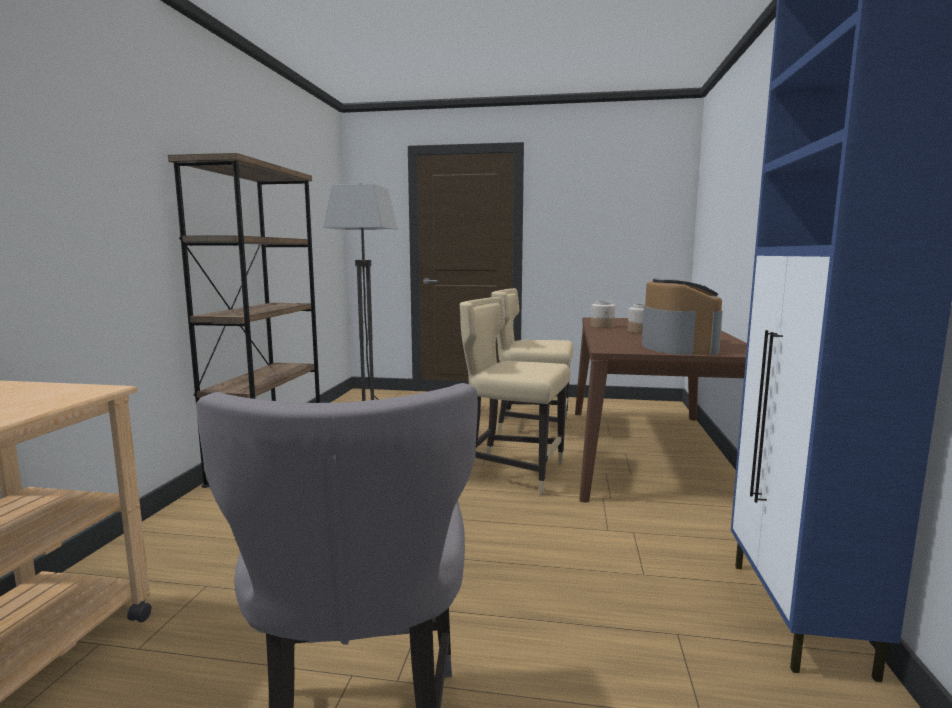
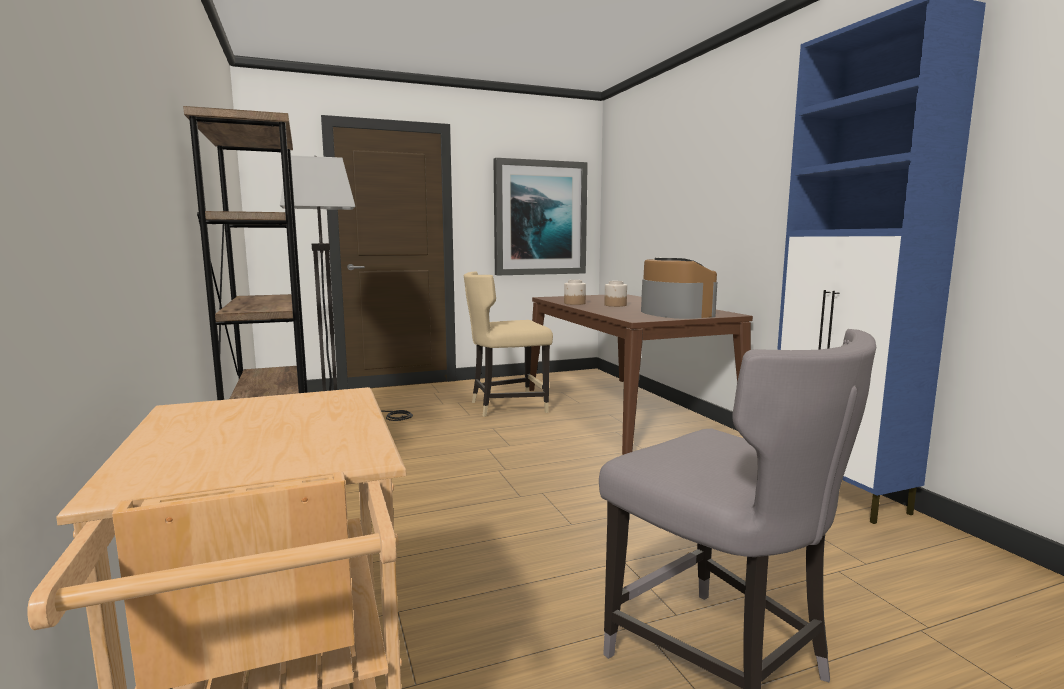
camera: 30 degrees left, 0 degrees up
(512, 471) = (542, 445): beige chair -> none
(618, 233) = (539, 218): none -> picture

